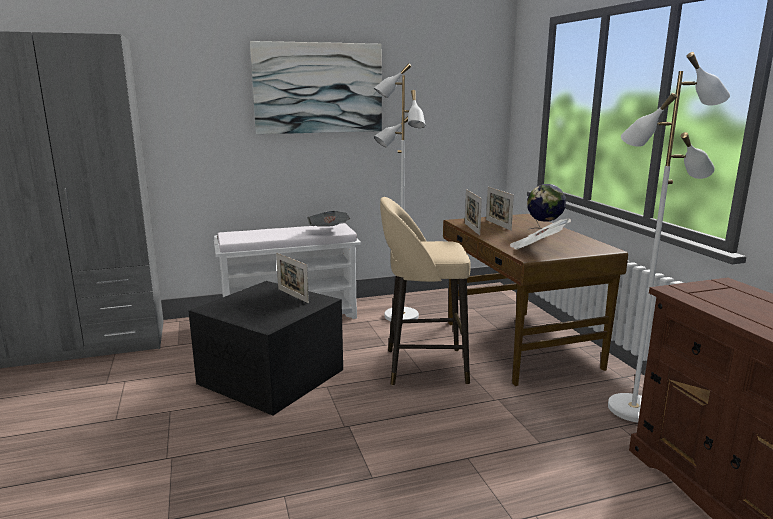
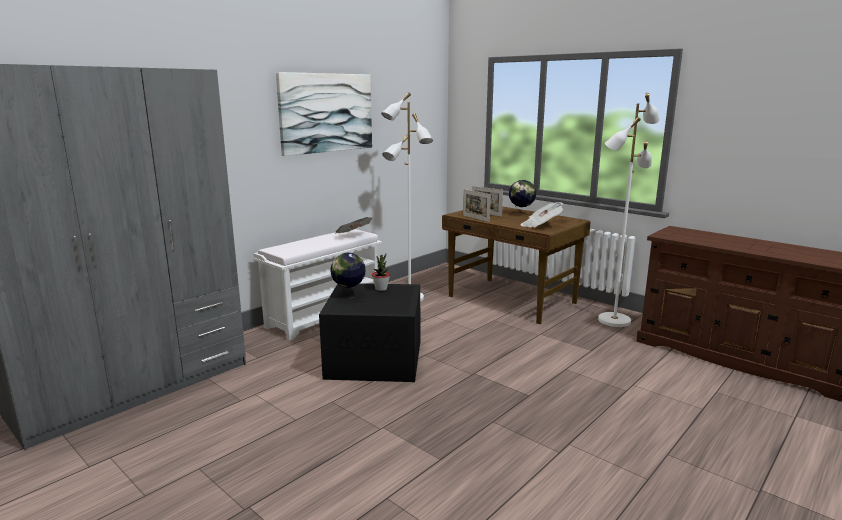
camera: 30 degrees left, 0 degrees up
(250, 296) = (349, 295): none -> globe
(293, 296) = (381, 289): picture frame -> potted plant
(423, 366) = (470, 326): beige stool -> none

